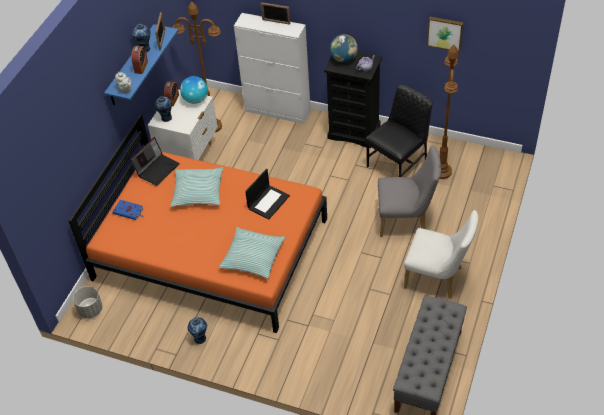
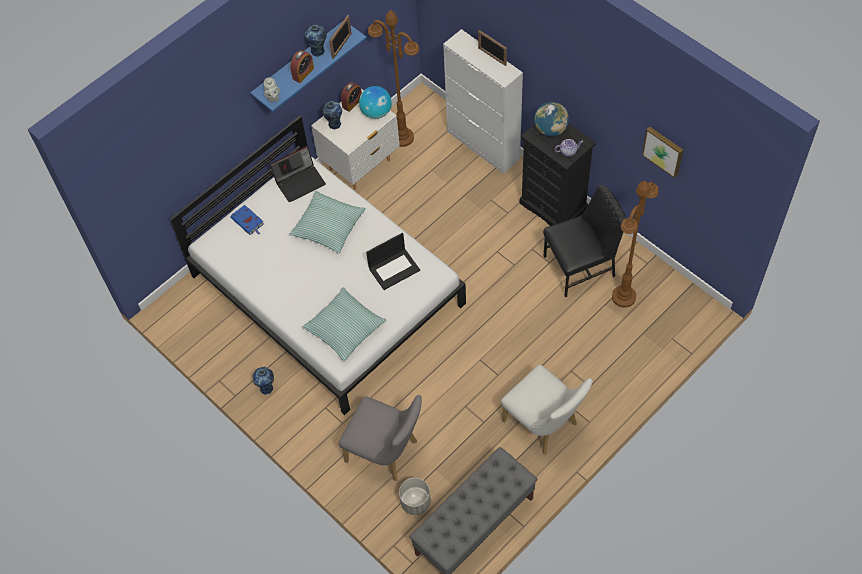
camera: 25 degrees right, 10 degrees up
(90, 310) = (177, 310): grey planter -> grey planter (415, 502)
(211, 248) = (327, 288): orange bed -> white bed
(406, 220) = (550, 341): grey chair -> grey chair (386, 453)

